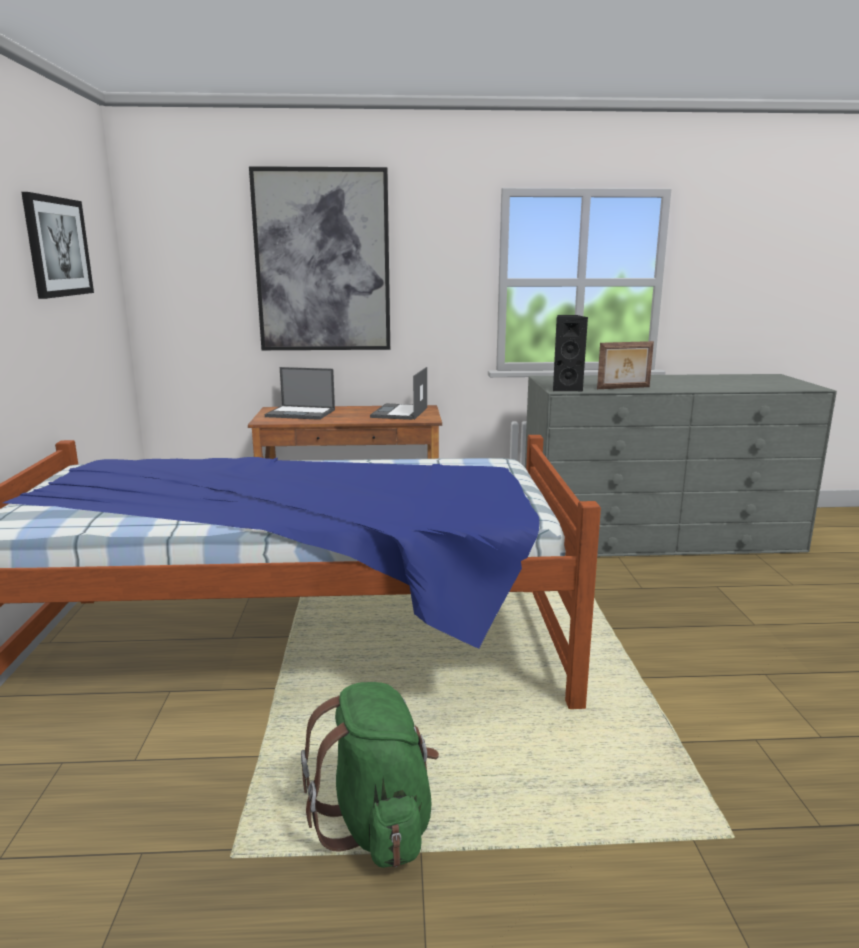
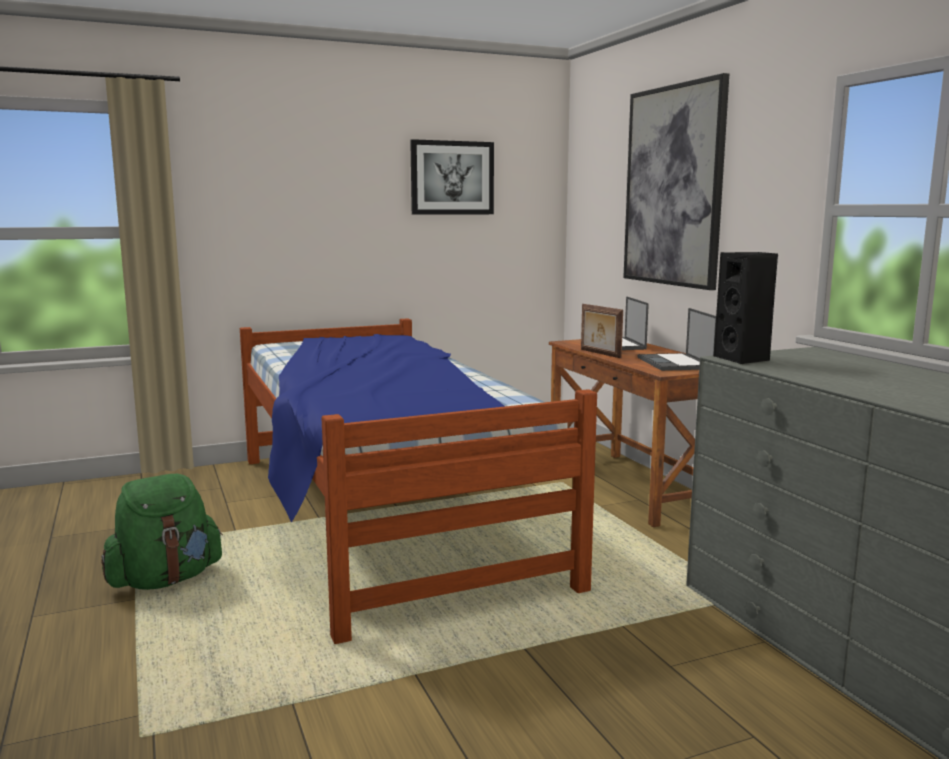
camera: 70 degrees right, 5 degrees down
(399, 413) = (675, 363): laptop -> laptop turned 90 degrees counterclockwise
(623, 388) = (811, 375): picture frame -> picture frame (599, 353)

